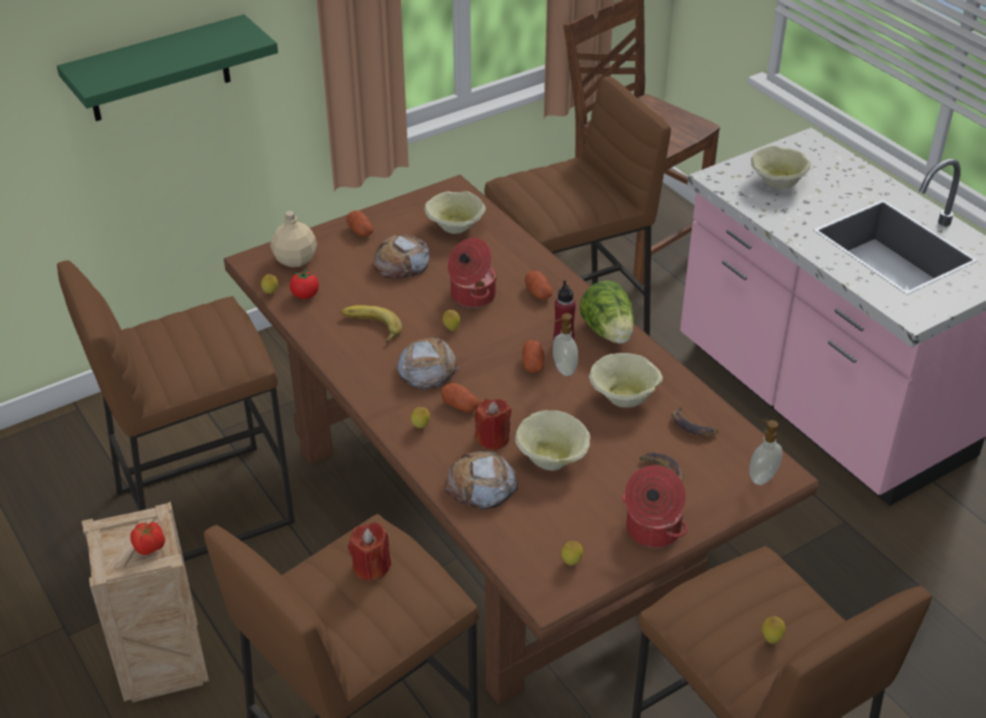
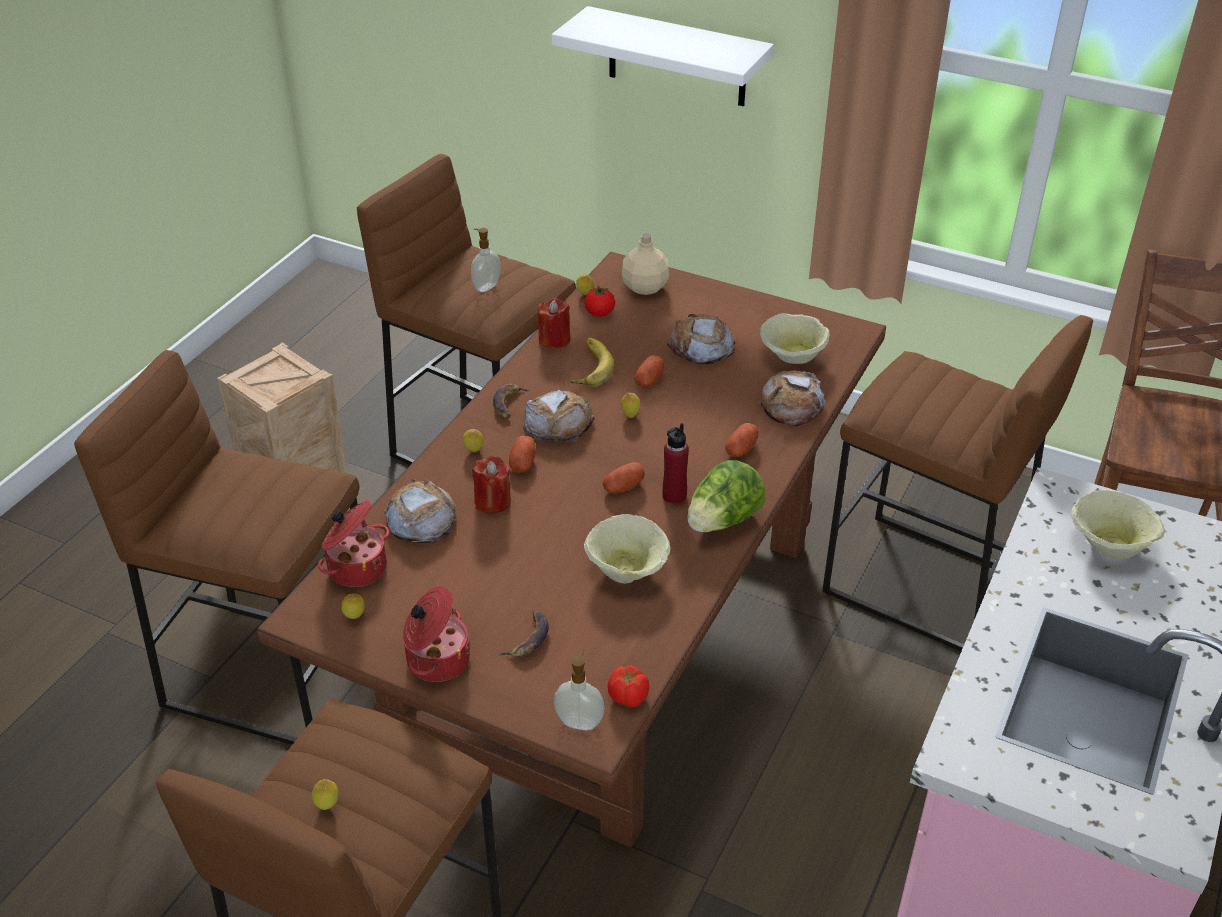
camera: 60 degrees right, 0 degrees up
(150, 547) = (275, 387): tomato -> tomato (628, 697)
(158, 69) = (677, 57): green shelf -> white shelf
(360, 231) = (725, 304): potato -> potato (649, 380)
(371, 567) = (270, 491): red candle -> red candle (554, 339)
(471, 296) = (693, 408): cooking pot -> cooking pot (356, 567)
(510, 251) = (792, 405): none -> bread
(553, 457) = (494, 551): beige bowl -> none
(563, 369) = (634, 510): soap dispenser -> soap dispenser (486, 286)
(692, 426) = (621, 637): banana -> banana (509, 404)

